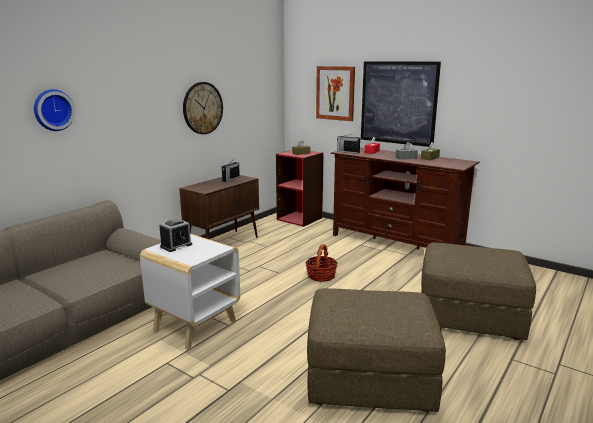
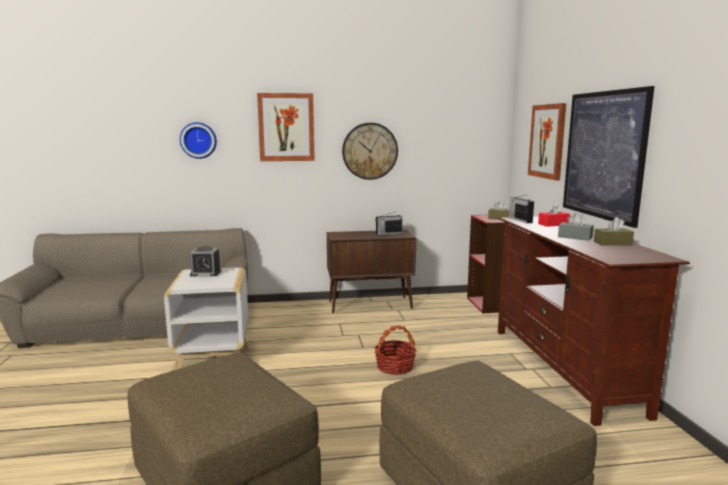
camera: 45 degrees right, 5 degrees down
(137, 90) = (286, 127): none -> picture

